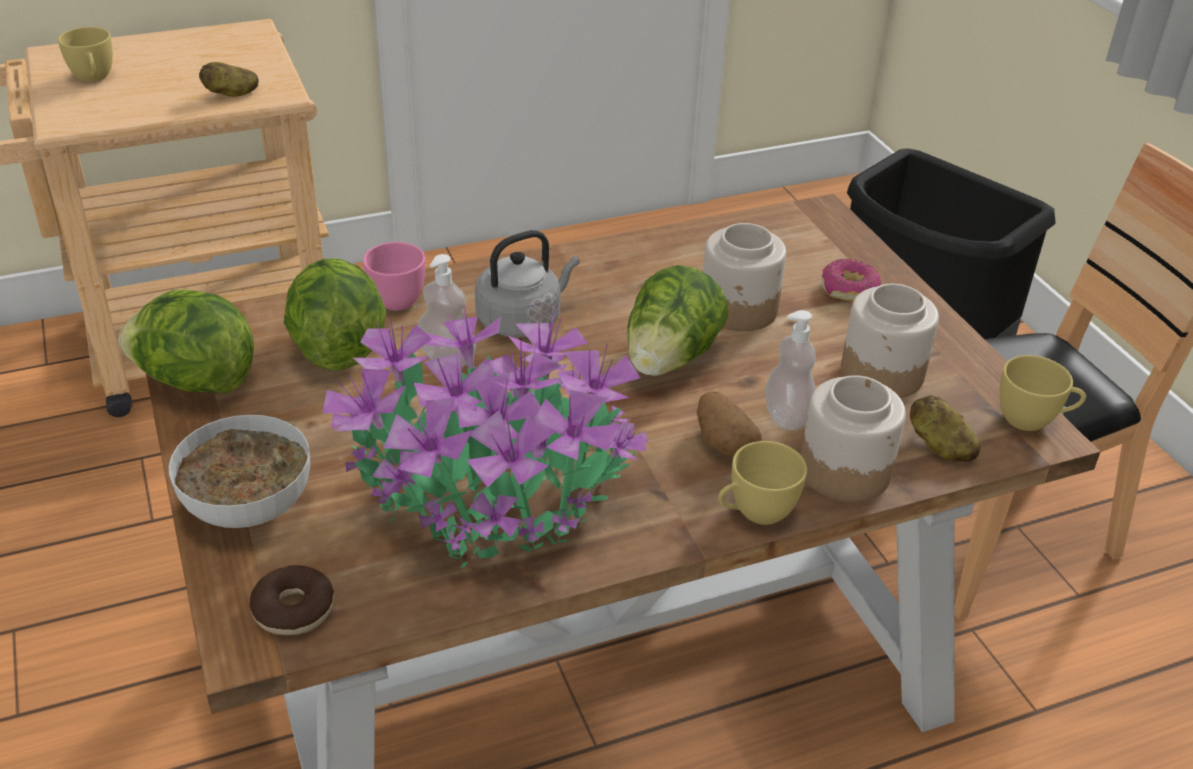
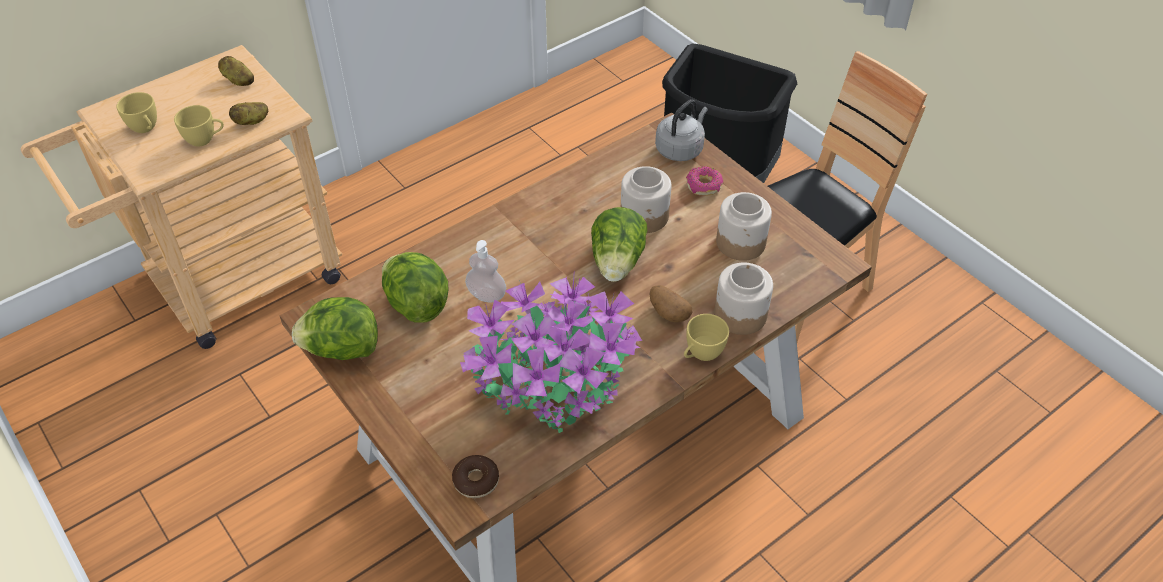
camera: 15 degrees left, 10 degrees up
(250, 505) = (418, 423): bowl -> none
(392, 298) = (432, 258): pink cup -> none
(523, 320) = (519, 255): grey kettle -> grey kettle (680, 149)
(787, 416) = (697, 286): soap dispenser -> none
(939, 446) = (786, 285): potato -> potato (238, 80)
(1033, 420) = (831, 255): yellow cup -> yellow cup (205, 139)

